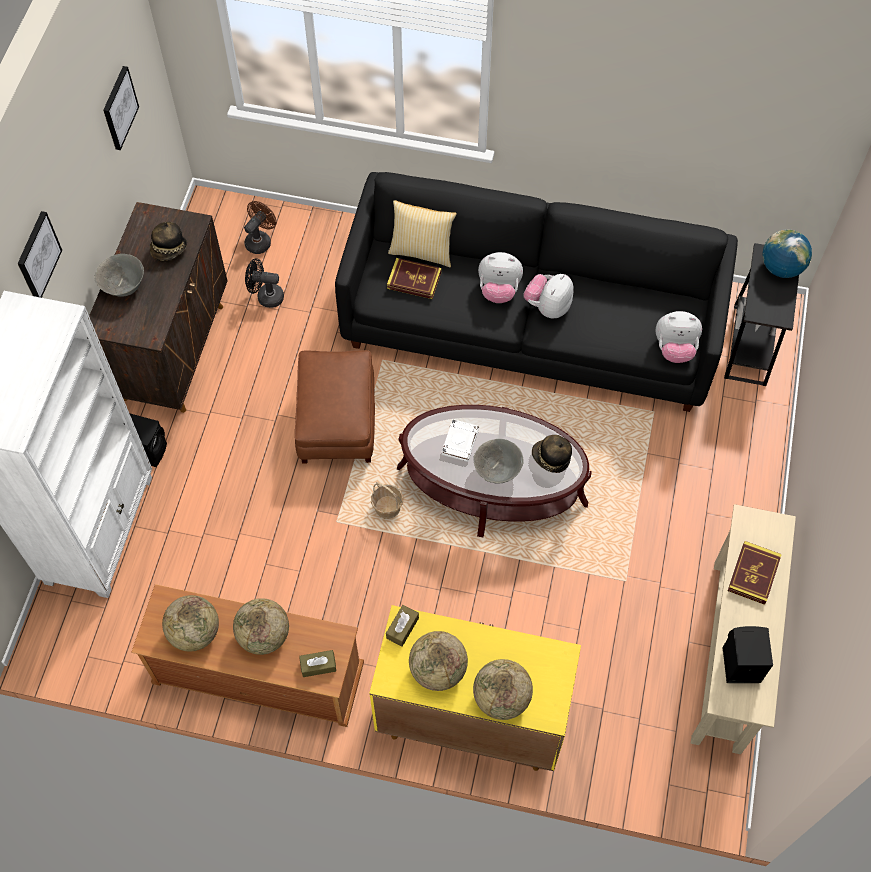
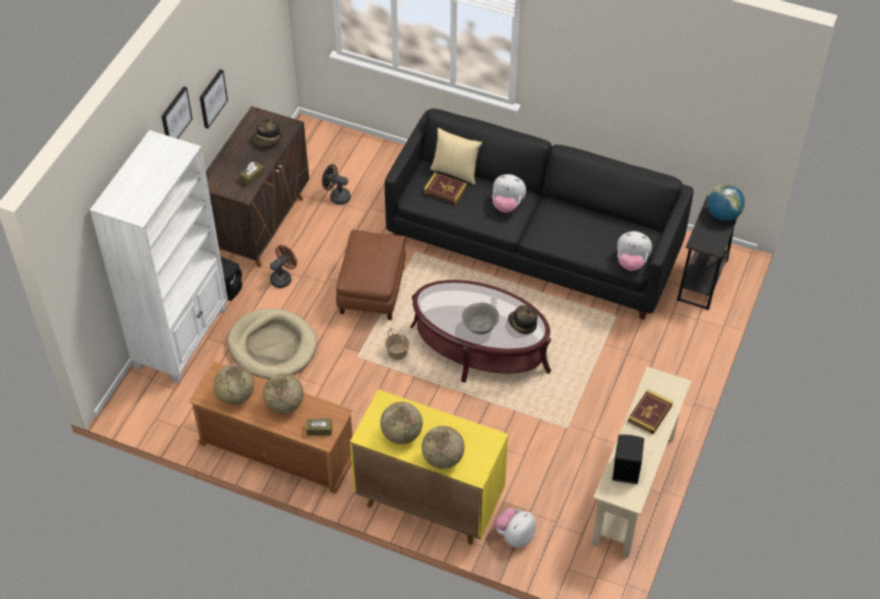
camera: 10 degrees right, 10 degrees down
(119, 108) = (250, 34): picture -> picture (212, 98)
(124, 287) = (231, 160): grey bowl -> none
(223, 524) = (272, 346): none -> beige dog bed
(260, 240) = (340, 157): brown fan -> brown fan (283, 278)
(402, 628) = (382, 404): brown tissue box -> brown tissue box (252, 176)
(460, 441) = (456, 304): white book -> none
(548, 307) = (542, 221): plush toy -> plush toy (514, 536)

